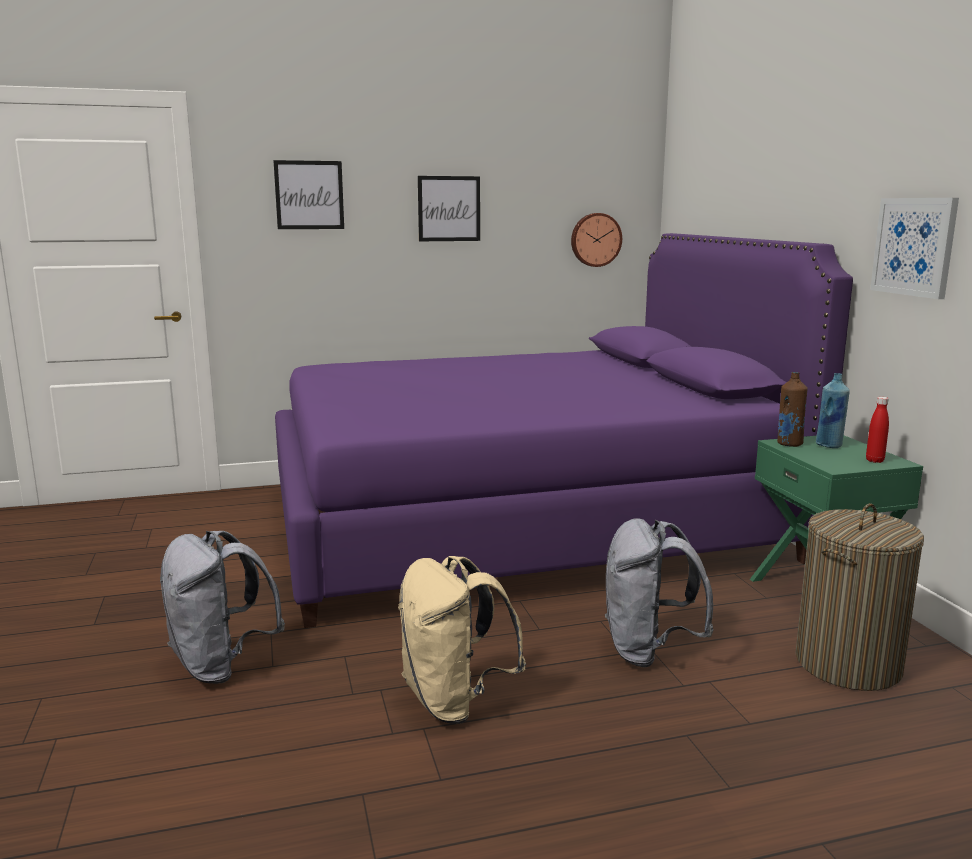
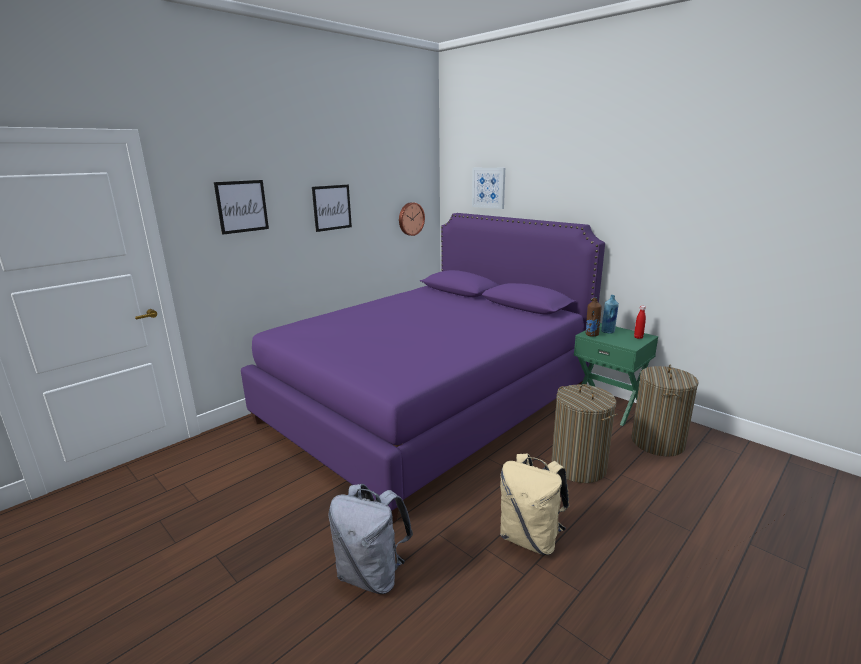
camera: 30 degrees left, 5 degrees up
(648, 651) = (578, 467): grey backpack -> laundry basket
(914, 246) = (646, 227): picture -> picture (489, 187)

